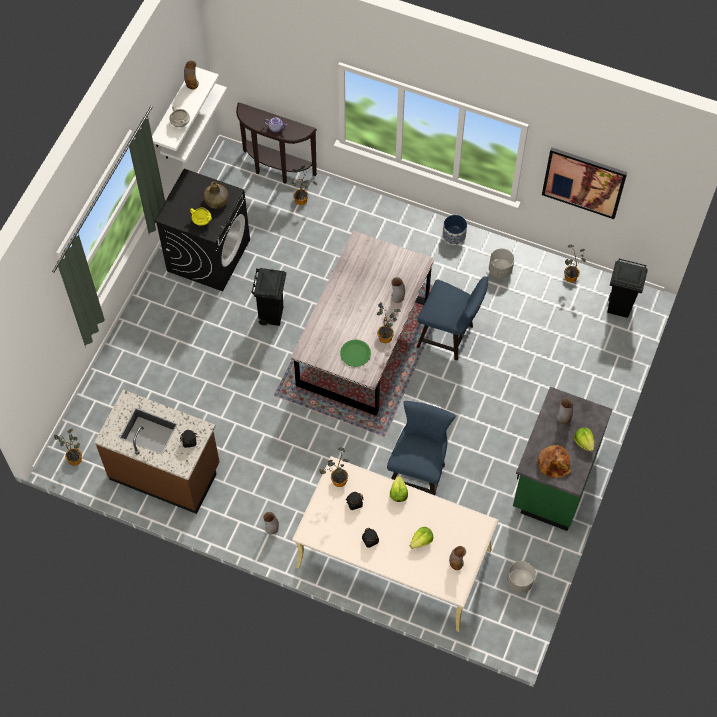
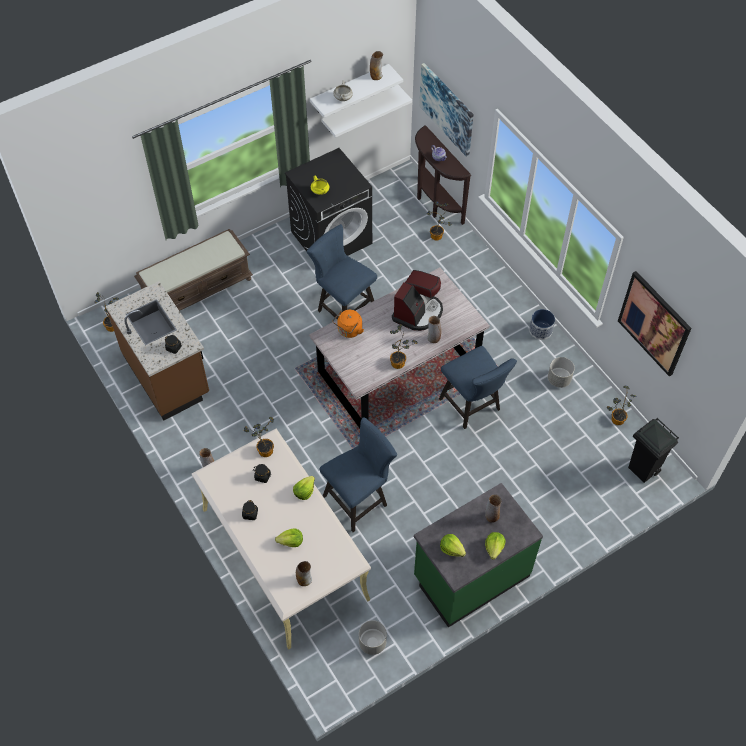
camera: 35 degrees right, 5 degrees down
(126, 376) = (198, 289): none -> brown bench
(217, 201) = (344, 183): green bottle -> none
(267, 80) = (447, 109): none -> picture
(271, 315) = (343, 308): black trash can -> blue chair
(322, 334) = (349, 331): none -> orange kettle
(355, 354) = (362, 361): green plate -> none
(367, 282) = (418, 312): none -> coffee machine
(553, 463) = (452, 548): bread -> lettuce

